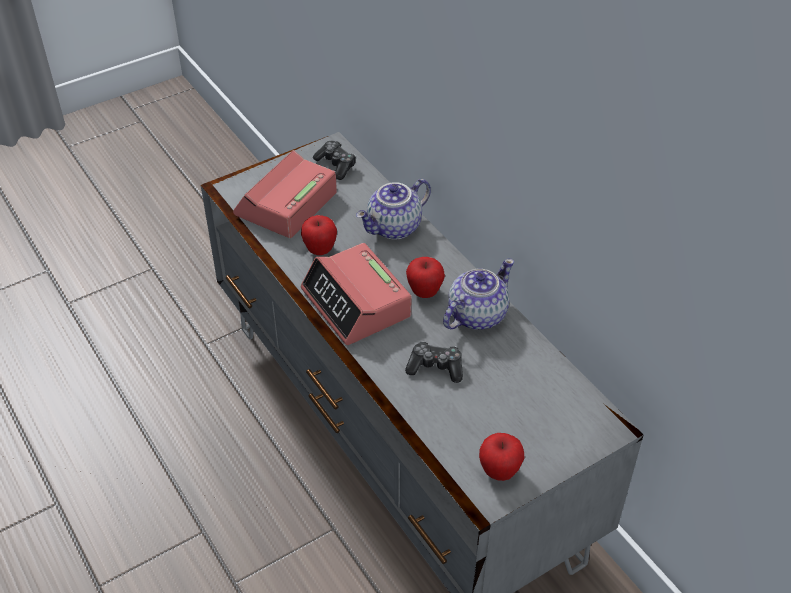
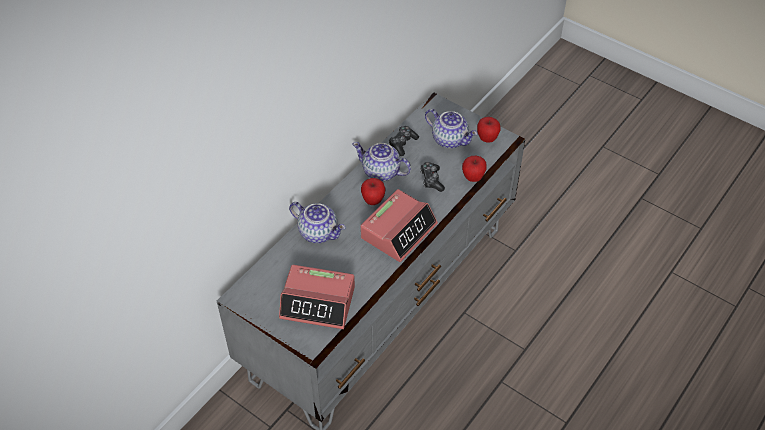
camera: 110 degrees left, 5 degrees up
(320, 250) = (357, 266): apple -> apple (473, 178)
(336, 165) = (260, 287): game controller -> game controller (402, 143)
(516, 419) = (450, 139): none -> teapot

